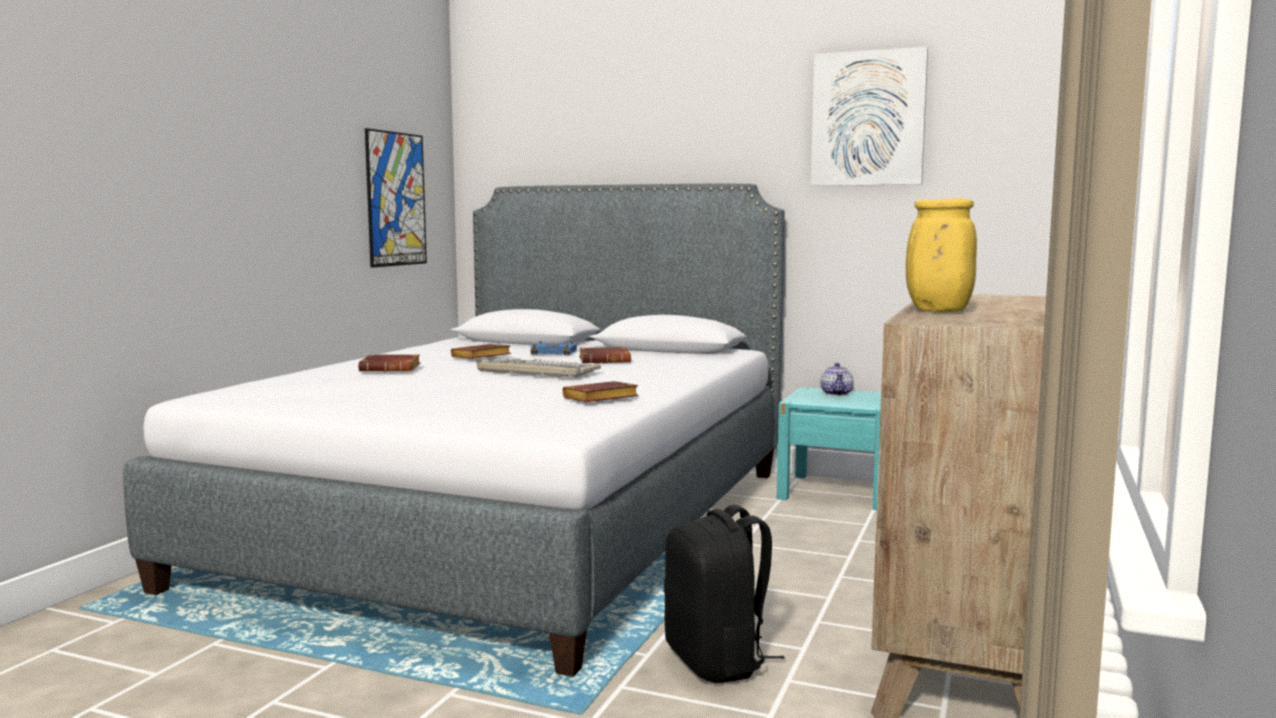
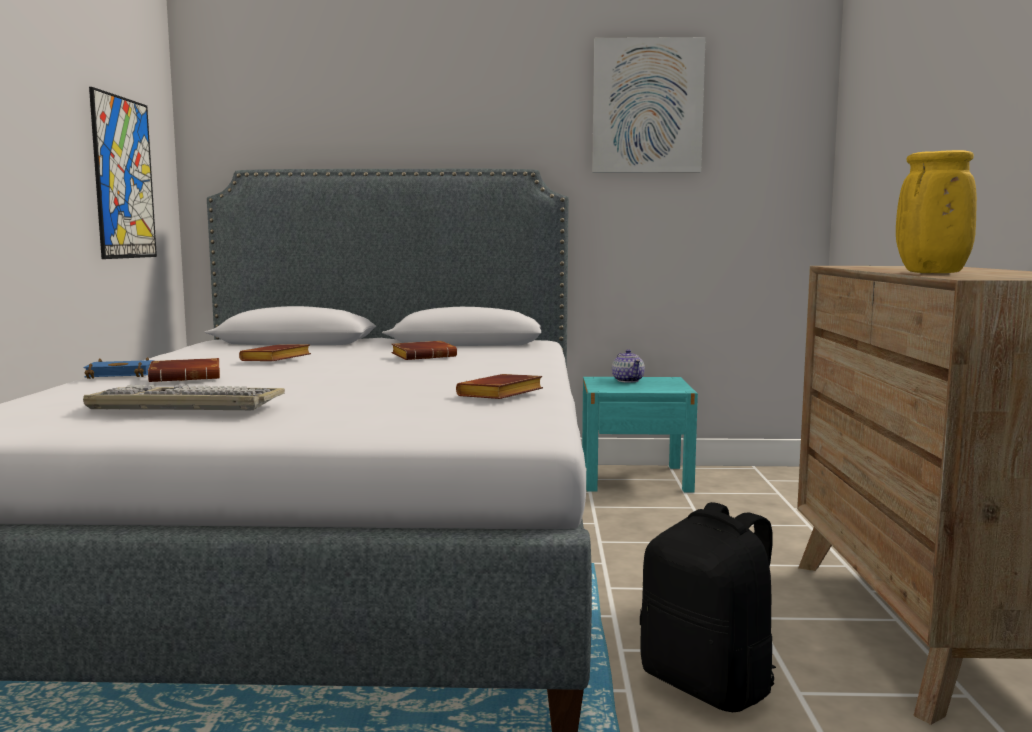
camera: 20 degrees left, 0 degrees up
(536, 372) = (372, 371): keyboard -> keyboard (183, 404)
(555, 352) = (352, 351): blue book -> blue book (123, 374)

